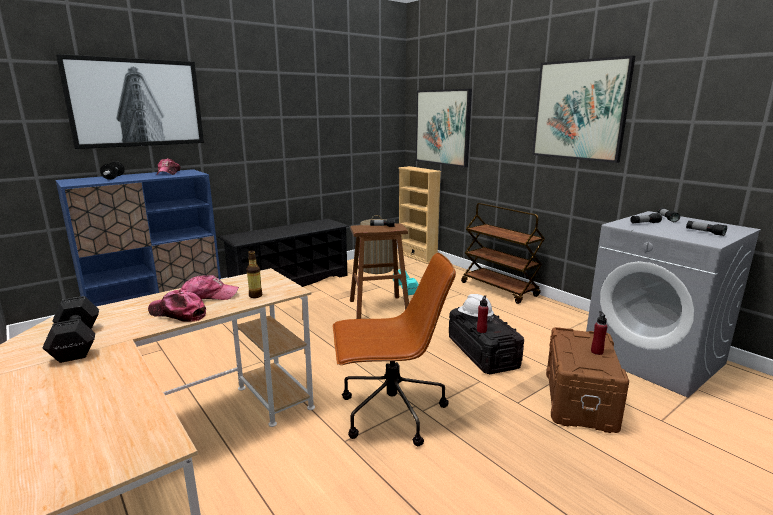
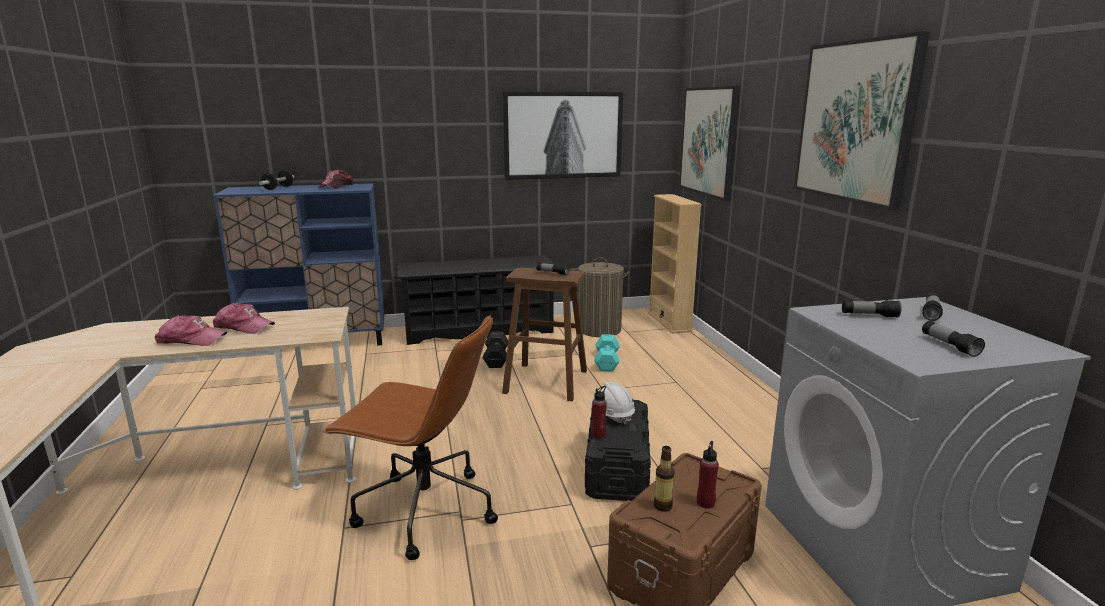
camera: 25 degrees right, 0 degrees up
(77, 342) = (81, 351): black dumbbell -> black dumbbell (496, 358)
(136, 103) = (313, 107): picture -> picture (563, 135)
(178, 313) = (191, 340): cap -> cap turned 135 degrees clockwise
(255, 296) = (283, 334): bottle -> bottle (662, 506)
(499, 289) = (739, 386): brown cart -> none

